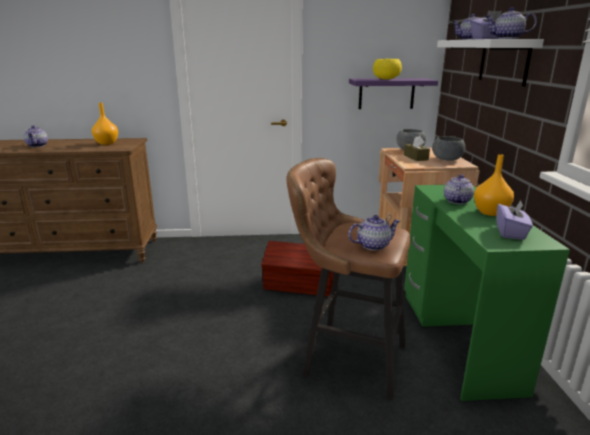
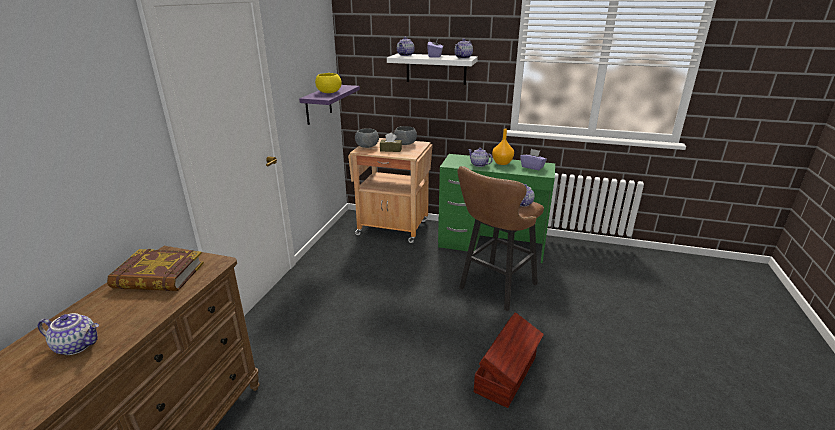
camera: 70 degrees left, 5 degrees up
(106, 143) = (158, 276): orange vase -> book
(299, 285) = (393, 287): brown storage box -> brown storage box (507, 374)

